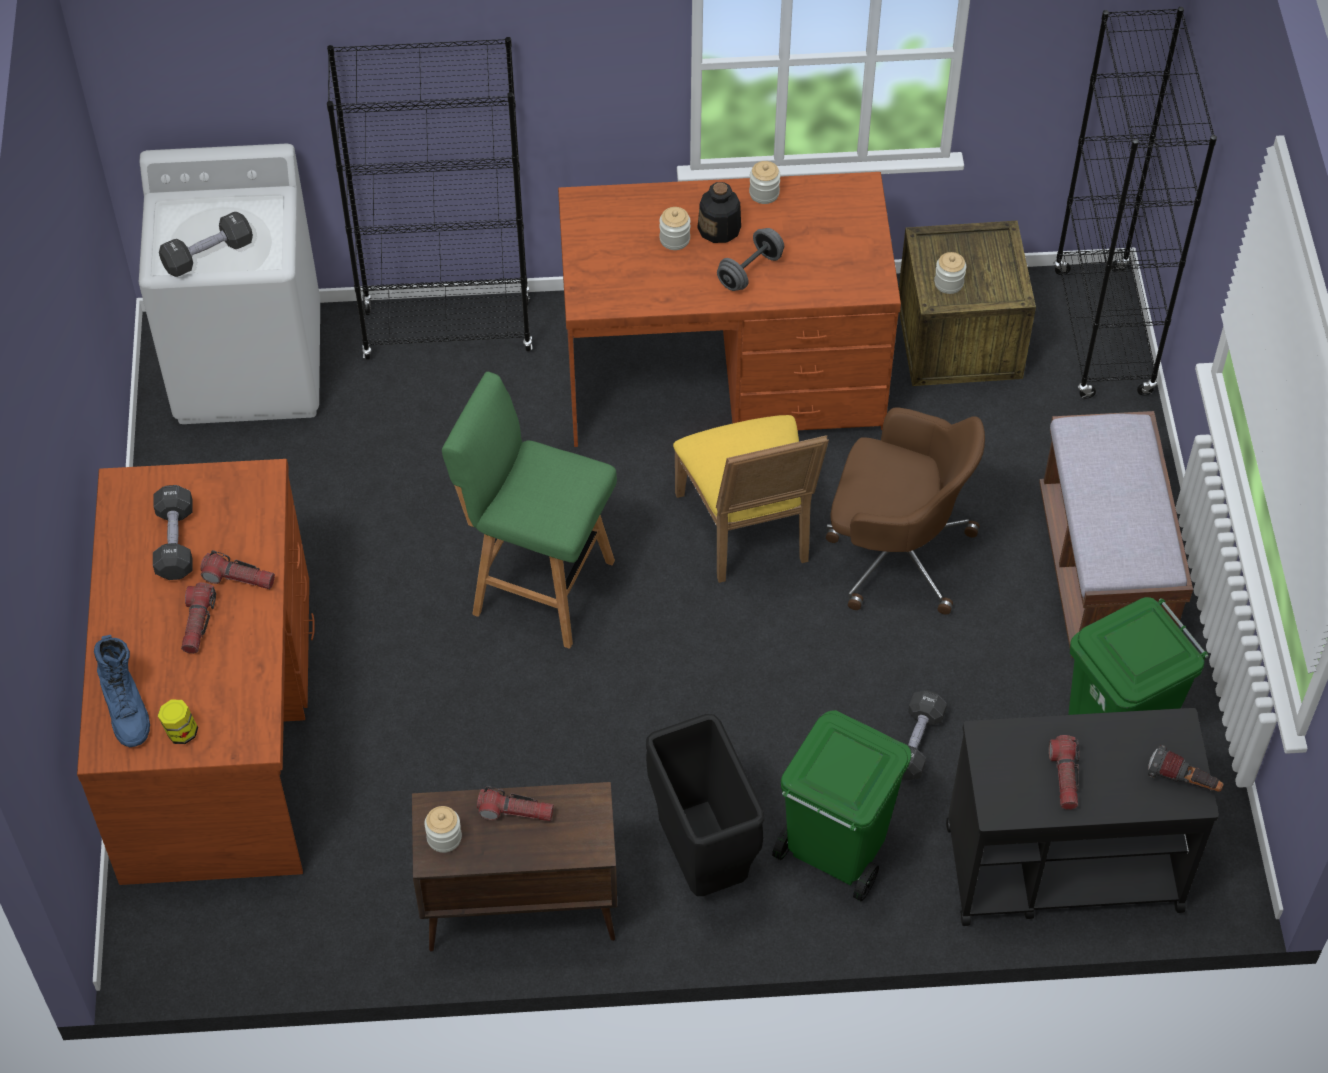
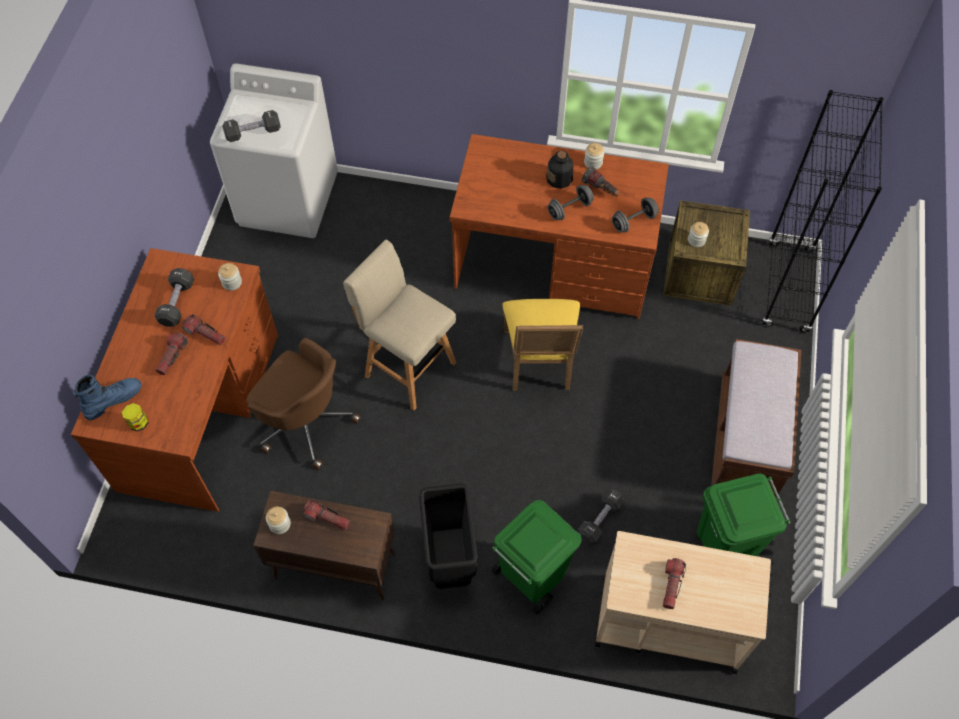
camera: 15 degrees right, 5 degrees up
(126, 708) = (112, 400): blue boot -> blue boot turned 120 degrees counterclockwise
(448, 330) = (404, 203): black bookcase -> none
(538, 585) = (408, 367): green stool -> beige stool
(674, 239) = (530, 180): jar -> jar (232, 282)
(854, 269) = (633, 221): none -> grey dumbbell
(895, 552) = (623, 396): brown office chair -> brown office chair (306, 421)
(1061, 866) = (667, 623): black cart -> beige cart
(1183, 781) = (748, 608): flashlight -> flashlight (601, 189)

